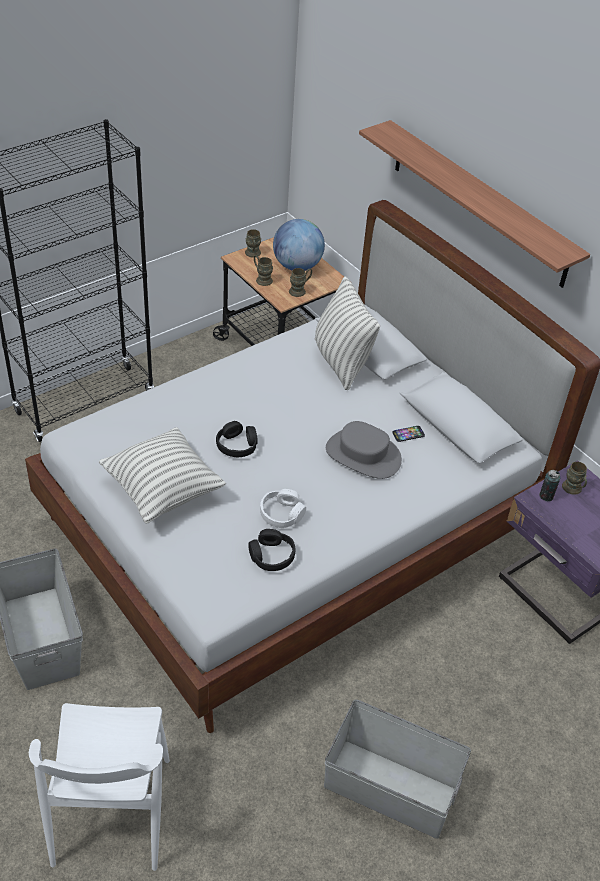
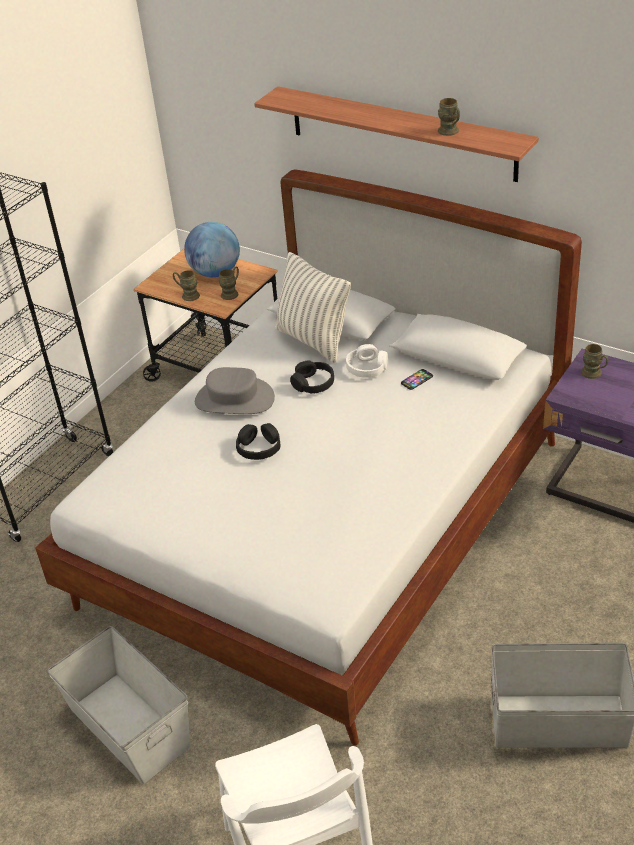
camera: 15 degrees left, 5 degrees down
(163, 491) = (210, 516): pillow -> none
(253, 254) = (165, 276): brown mug -> brown mug (450, 132)
(271, 555) = (355, 533): black headphones -> black headphones (313, 383)
(281, 514) = (341, 493): white headphones -> white headphones (367, 368)
(362, 455) = (386, 413): grey hat -> grey hat (234, 400)
(546, 496) = (573, 388): can -> none

